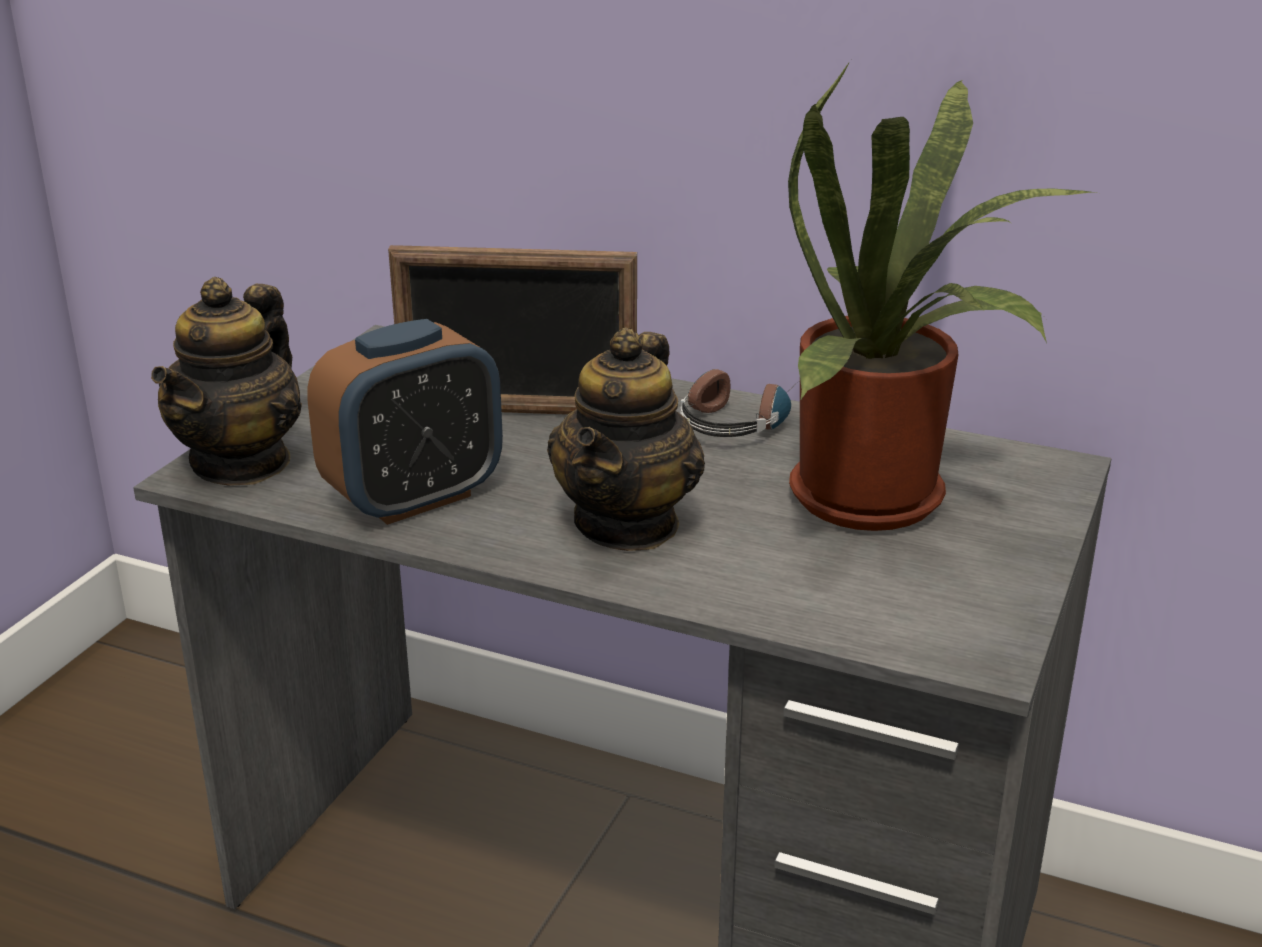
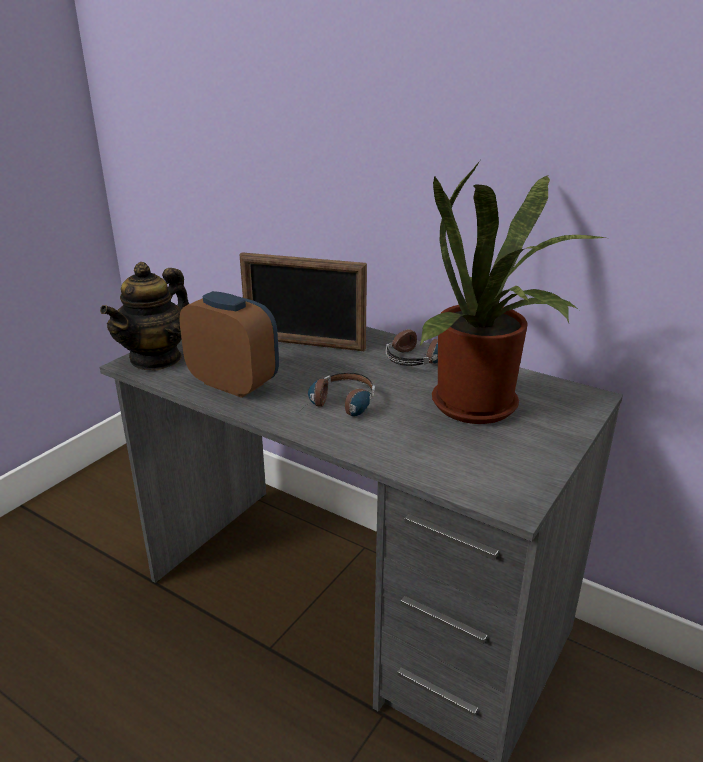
camera: 10 degrees right, 0 degrees up
(414, 498) = (233, 384): alarm clock -> alarm clock turned 120 degrees counterclockwise
(628, 524) = (339, 407): teapot -> headphones

